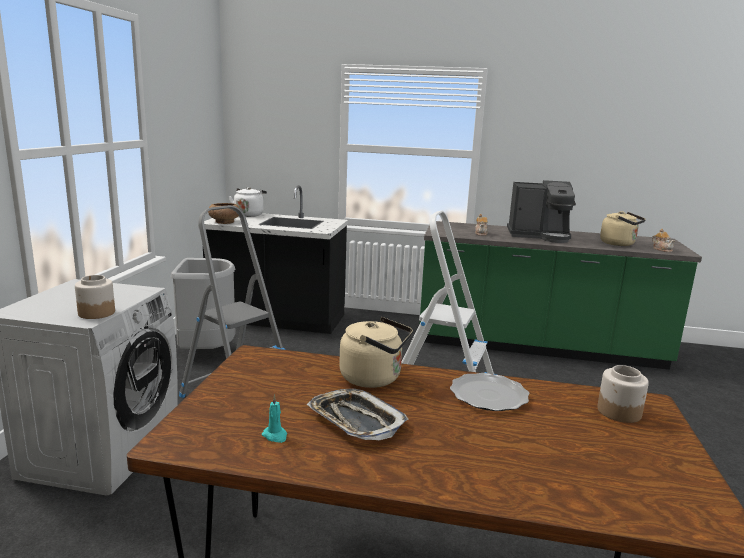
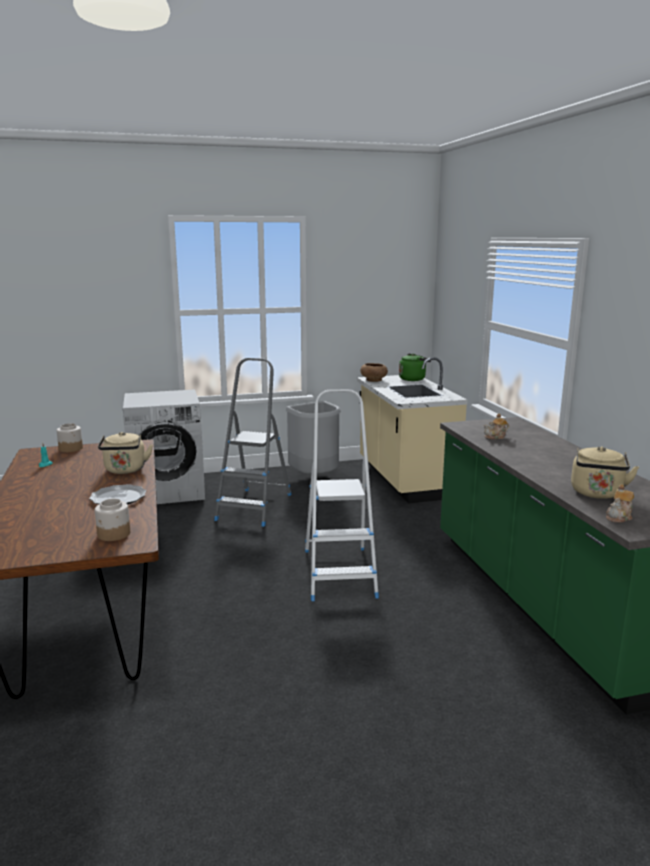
camera: 65 degrees right, 0 degrees up
(96, 313) = (143, 403): jar -> jar (71, 448)
(249, 215) = (413, 379): white kettle -> green kettle
(277, 320) = (404, 480): black counter -> beige counter
(355, 420) = (68, 475): tray -> none
(539, 236) = (545, 457): coffee machine -> none

